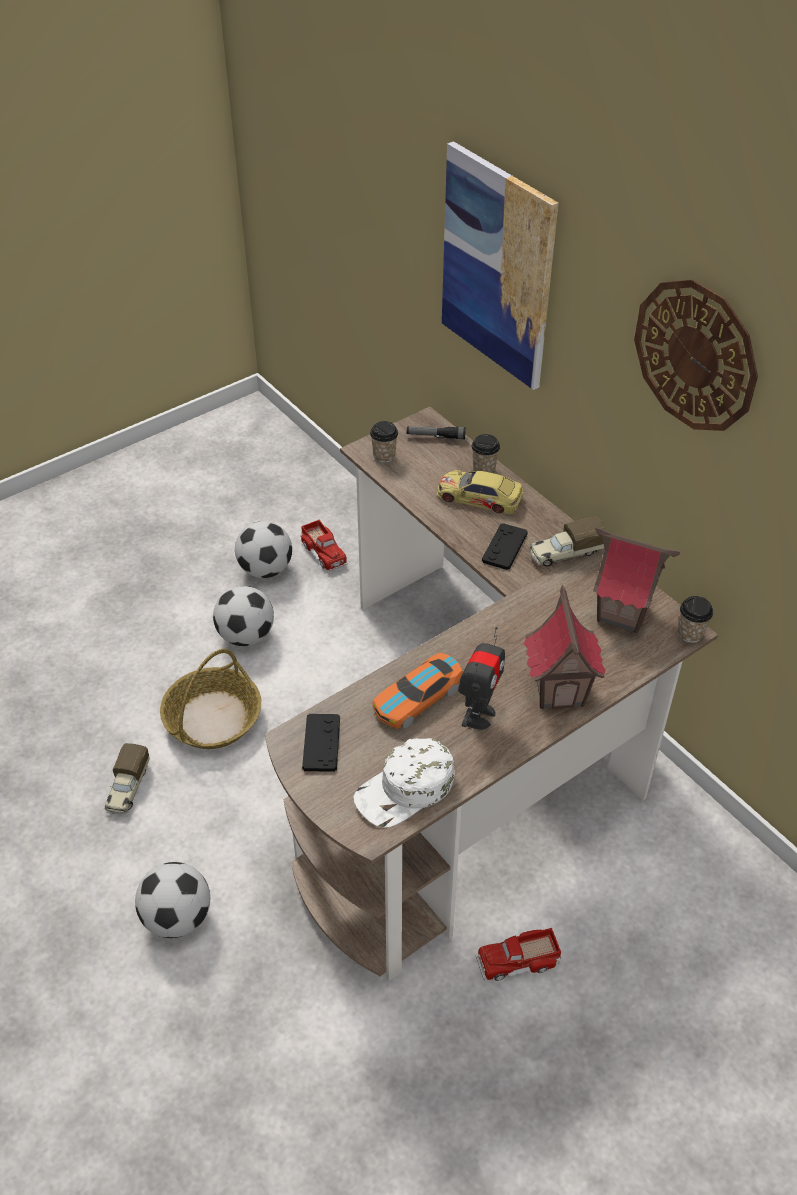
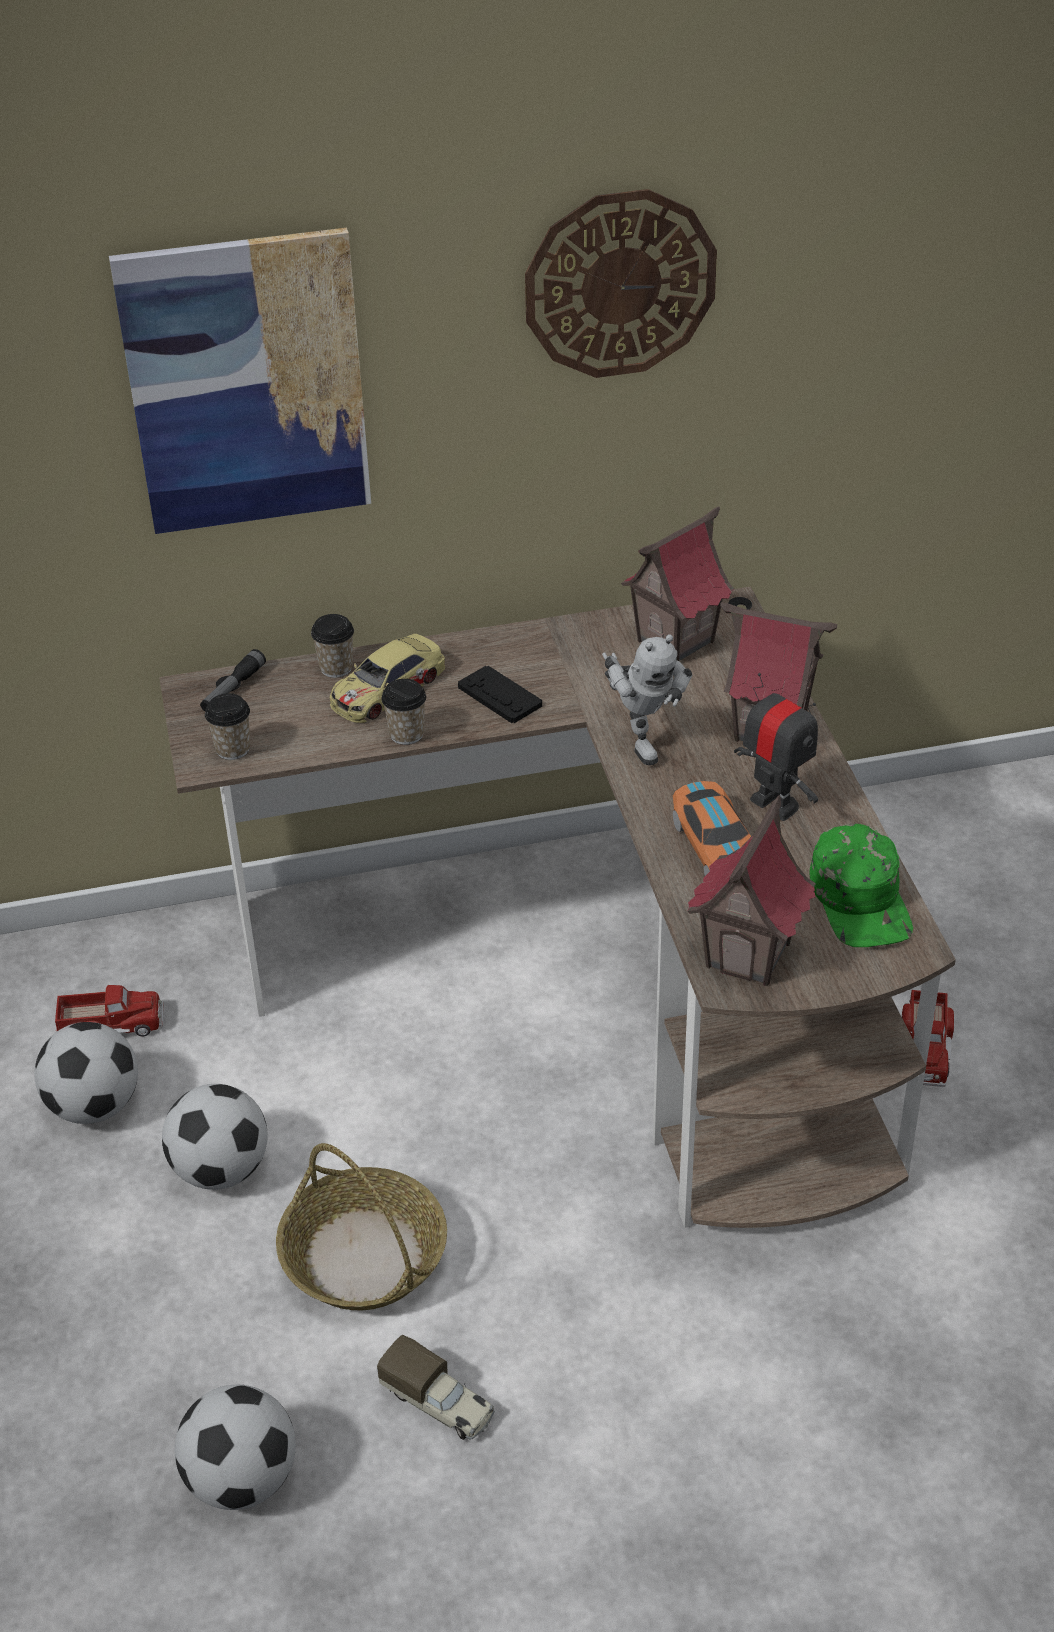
camera: 65 degrees left, 5 degrees down
(177, 918) = (711, 1394): football -> football (242, 1479)
(321, 743) = (749, 955): black game controller -> toy house
(405, 790) = (861, 899): white cap -> green cap
(504, 627) = (641, 739): none -> toy robot
(564, 553) = (545, 652): toy truck -> none
(690, 633) = (739, 603): cup -> cup (406, 734)

